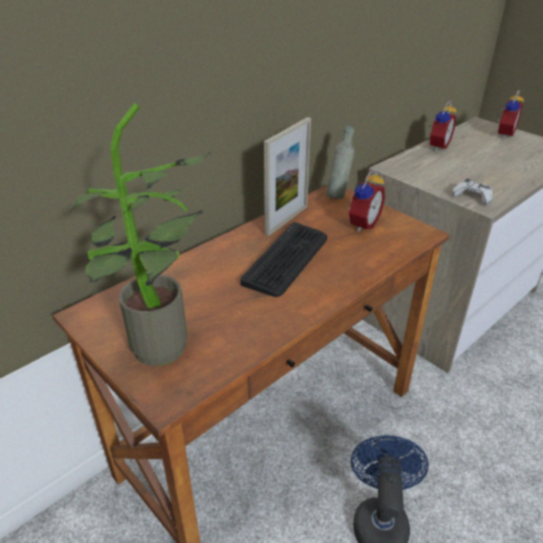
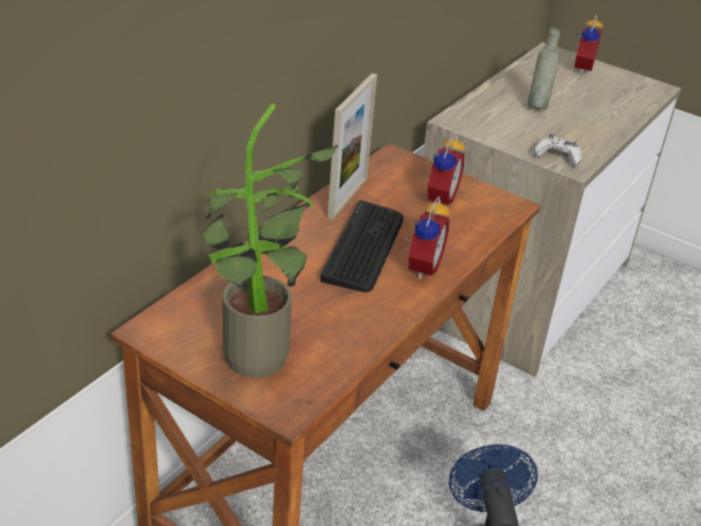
camera: 15 degrees left, 0 degrees up
(338, 195) = (400, 161): grey bottle -> grey bottle (538, 105)
(436, 146) = (503, 88): alarm clock -> alarm clock (420, 266)

